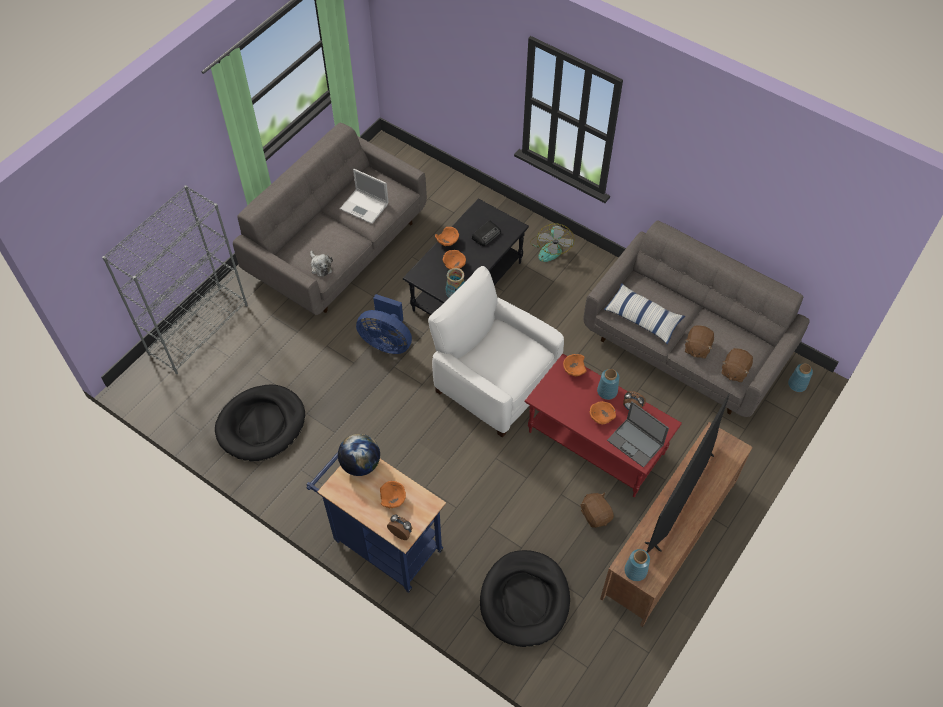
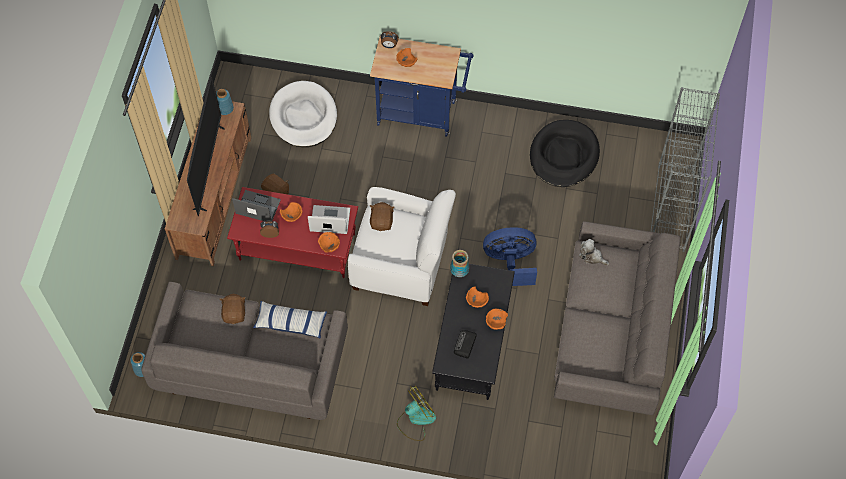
camera: 155 degrees right, 5 degrees up
(360, 464) = (442, 75): globe -> none
(365, 206) = (593, 333): laptop -> laptop (329, 220)
(525, 600) = (303, 116): black dog bed -> white dog bed
(550, 248) = (416, 419): fan -> fan turned 75 degrees clockwise
(607, 391) = (295, 239): blue vase -> none
(734, 371) = (197, 305): brown plush toy -> brown plush toy (382, 222)

